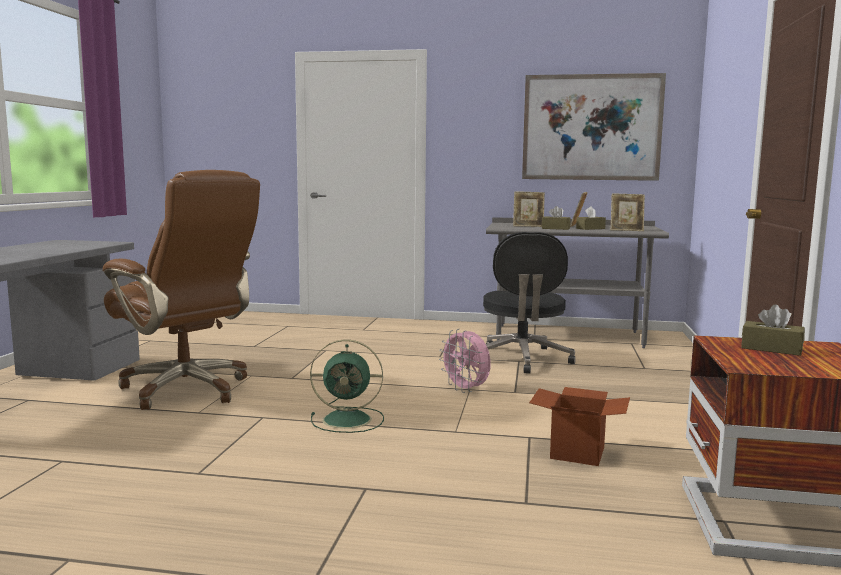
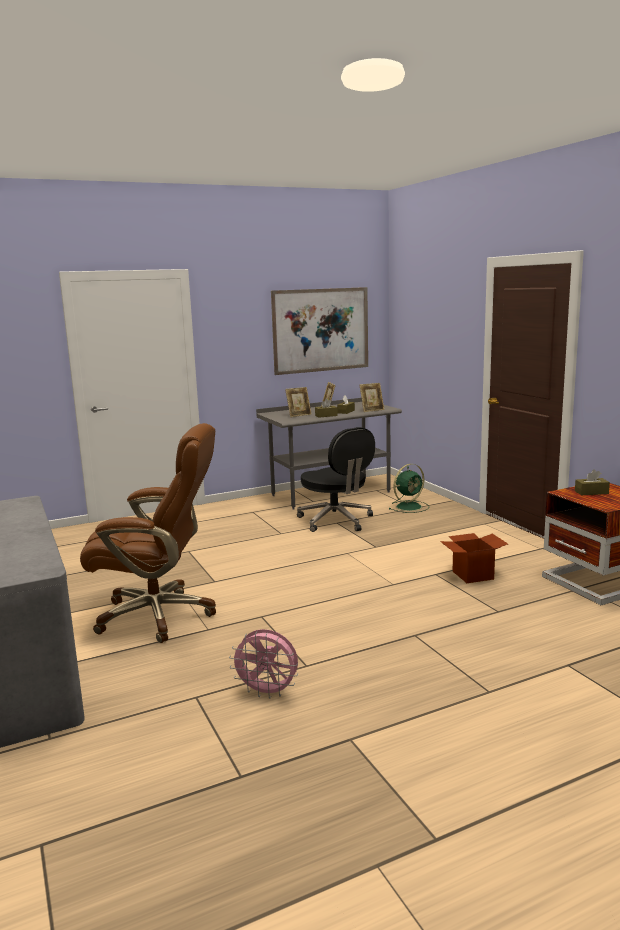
camera: 35 degrees left, 5 degrees up
(349, 420) = (320, 598): green fan -> green fan (410, 506)
(466, 390) = (346, 554): pink fan -> pink fan (268, 692)

